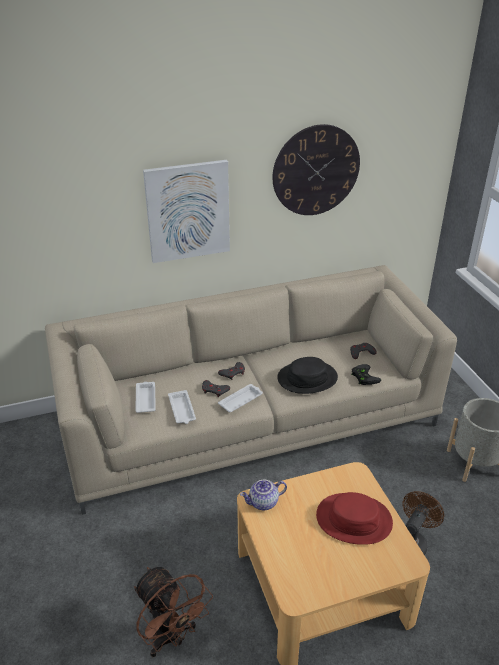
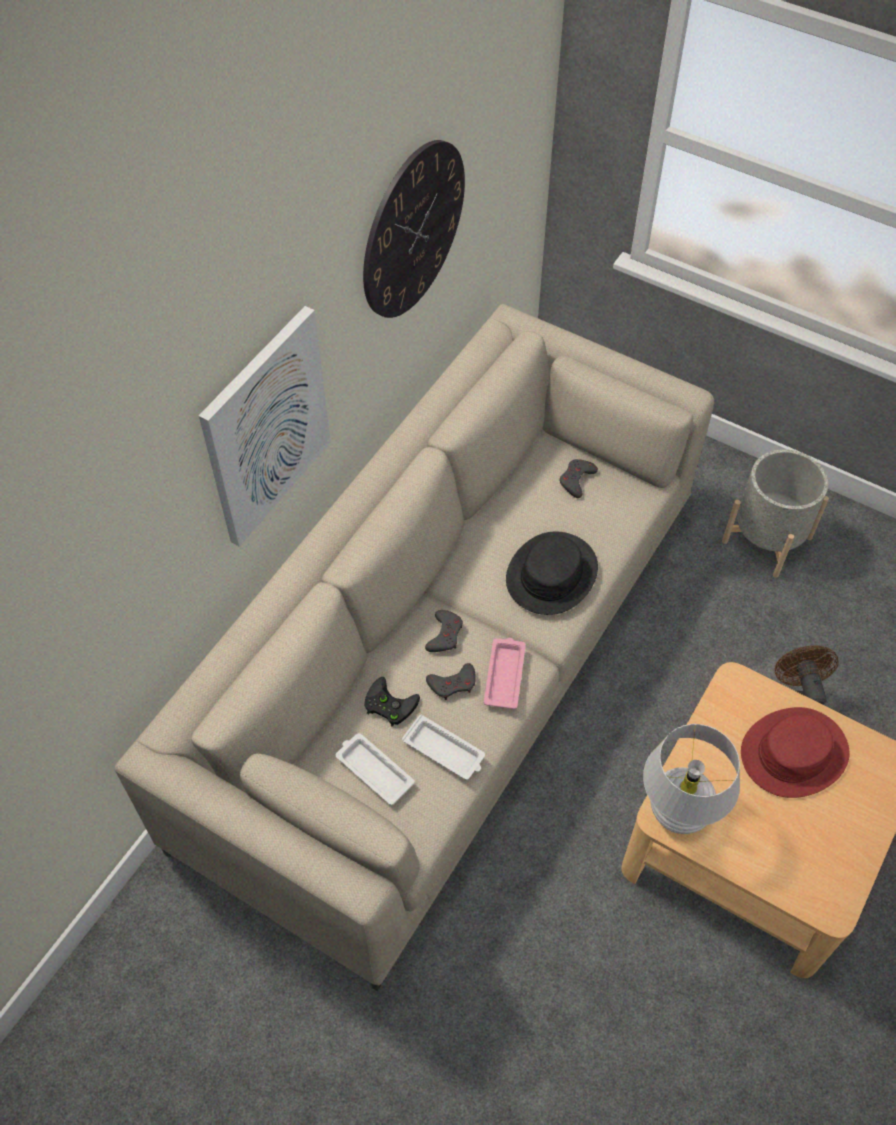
camera: 40 degrees left, 20 degrees up
(171, 637) = (662, 1051): brown fan -> none
(241, 400) = (504, 675): white tray -> pink tray
(263, 503) = (679, 811): teapot -> white table lamp
(363, 376) = (616, 521): black game controller -> black game controller (387, 704)

